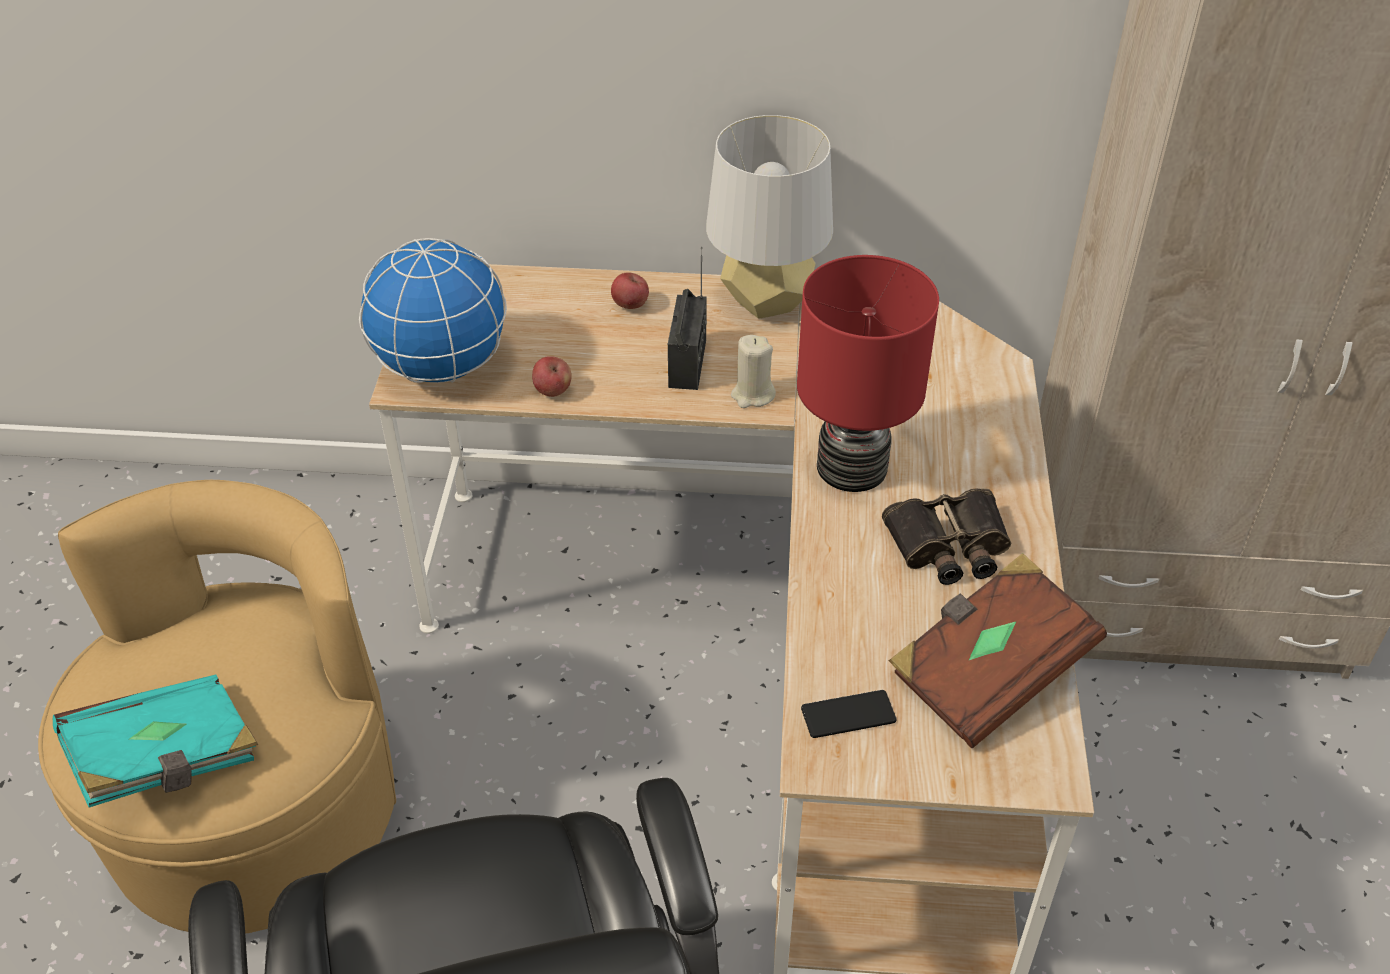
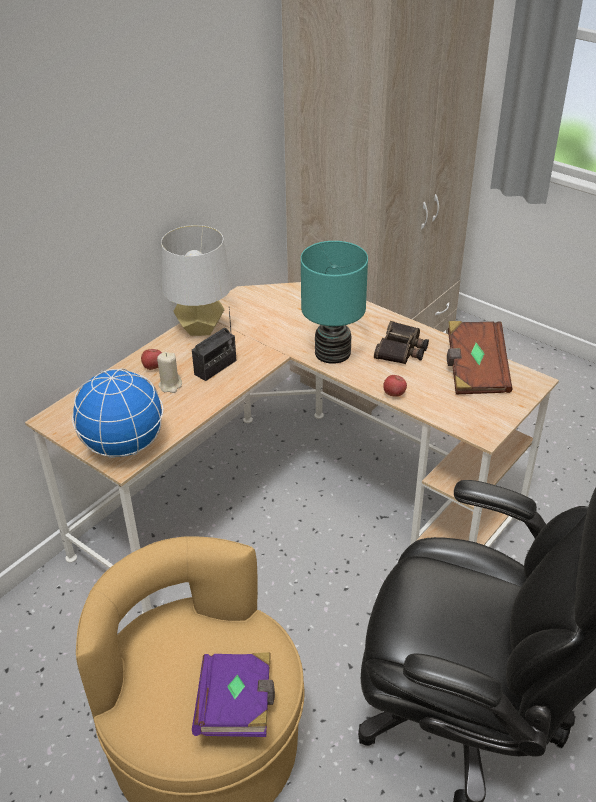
camera: 55 degrees left, 5 degrees down
(166, 761) = (237, 706): turquoise book -> purple book
(552, 391) = (186, 416): apple -> apple (394, 394)
(688, 363) = (215, 367): radio -> radio turned 90 degrees clockwise
(752, 395) = (258, 359): beige candle -> beige candle (170, 385)
(848, 715) = (467, 416): phone -> none
(851, 467) = (332, 353): red table lamp -> turquoise table lamp

